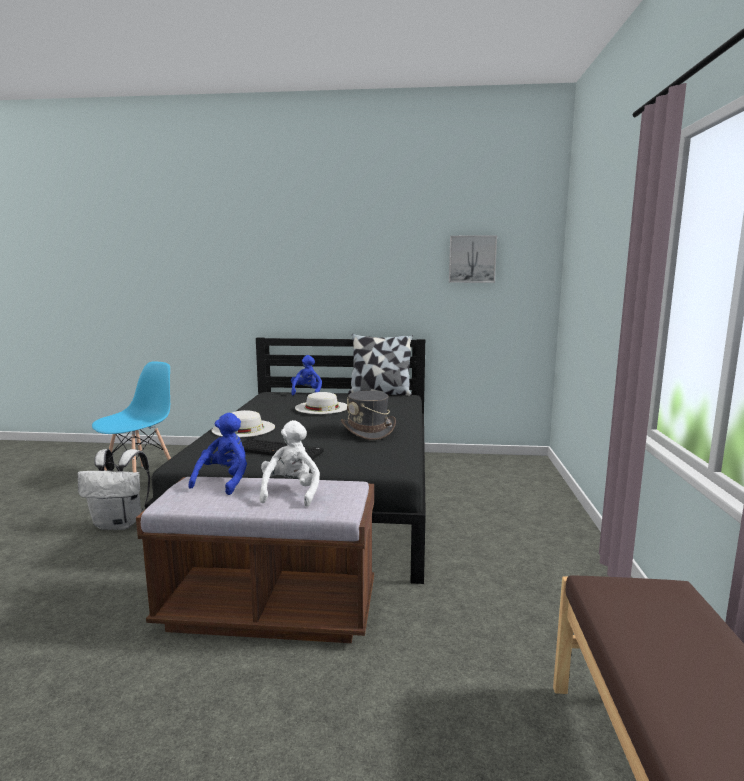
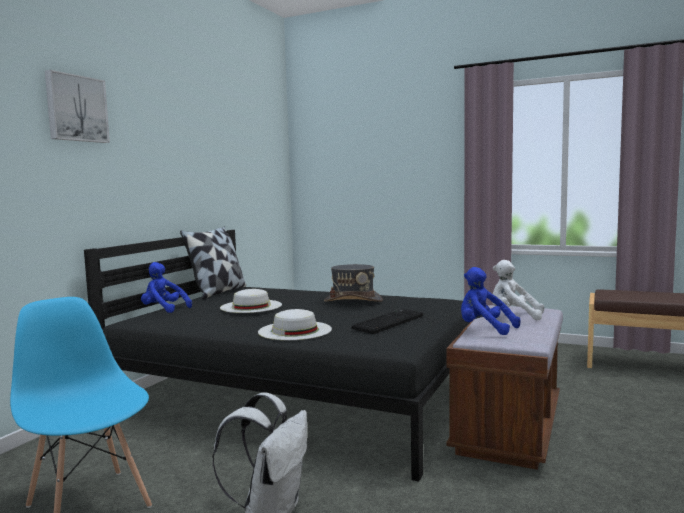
camera: 70 degrees left, 5 degrees down
(472, 259) = (248, 151): picture -> picture (76, 108)

